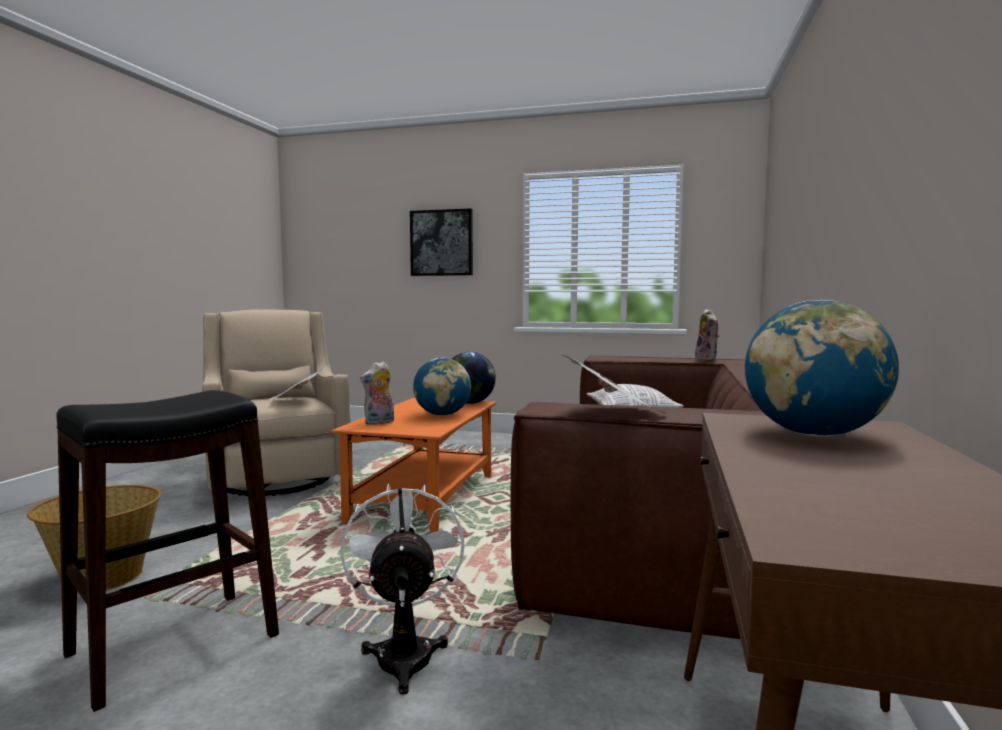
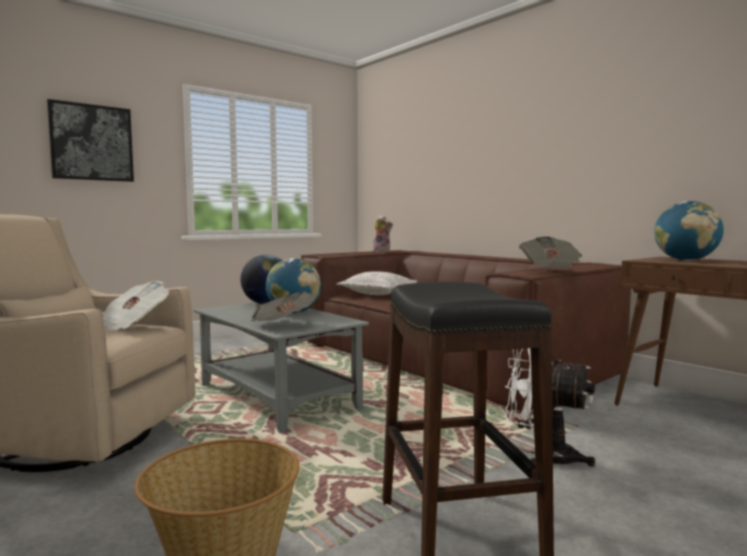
camera: 55 degrees left, 0 degrees up
(379, 423) = (283, 325): plush toy -> newspaper
(425, 498) = (278, 397): orange coffee table -> grey coffee table

